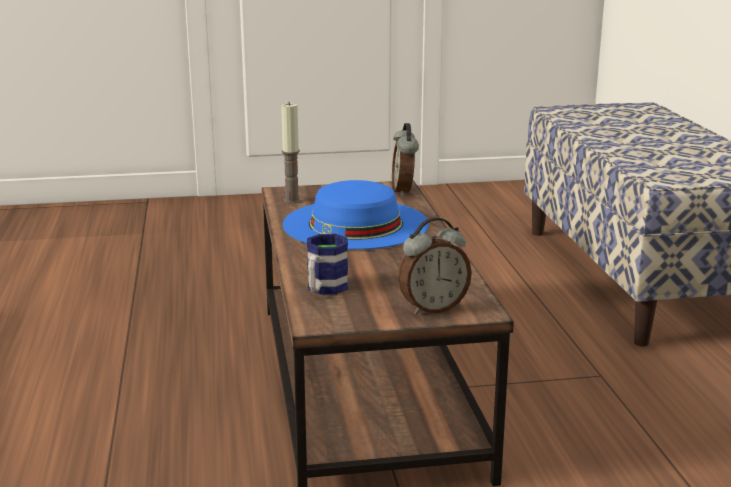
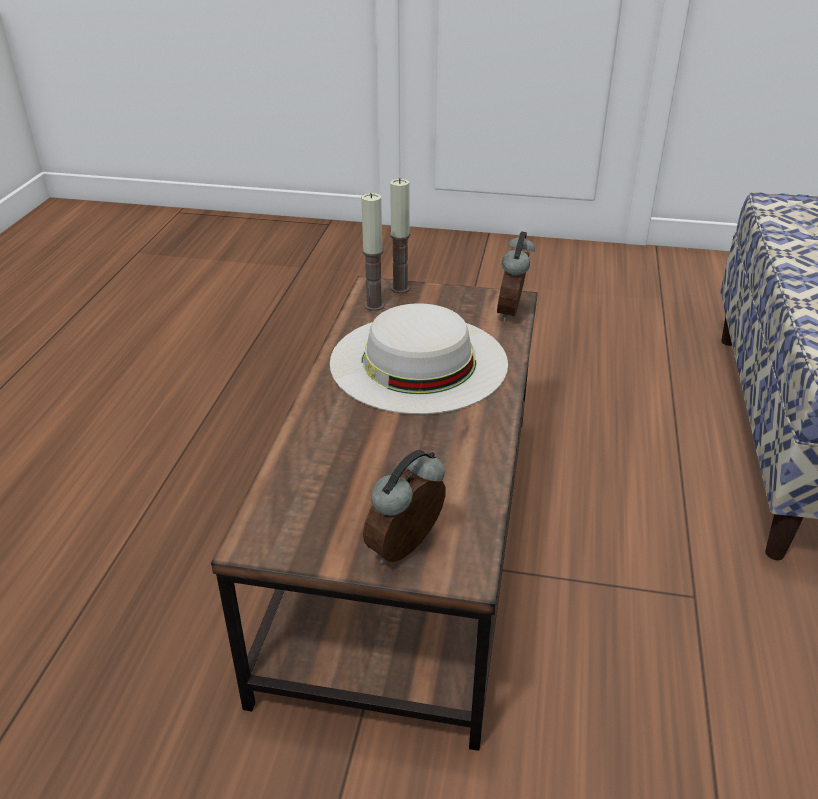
camera: 20 degrees right, 15 degrees up
(304, 189) = (400, 288): none -> candle
(324, 289) = (304, 479): mug -> none
(355, 224) = (418, 362): blue hat -> white hat
(433, 308) = (407, 550): alarm clock -> alarm clock turned 135 degrees clockwise

